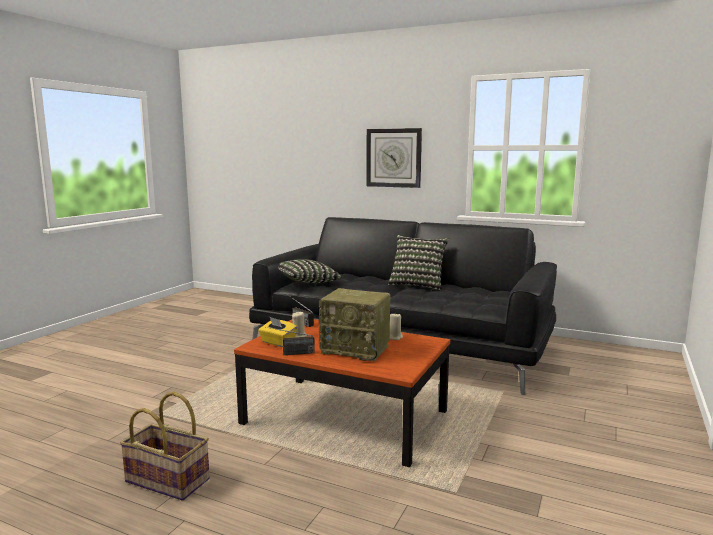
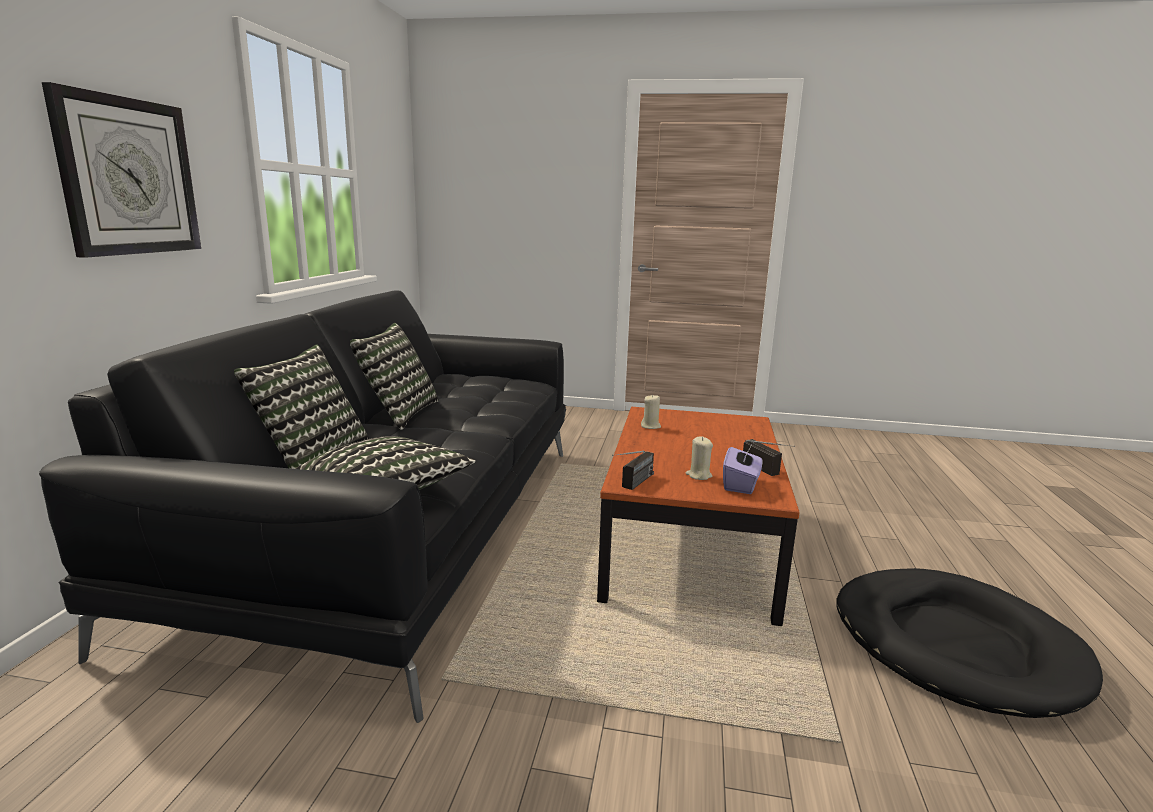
camera: 105 degrees left, 5 degrees up
(169, 480) = (954, 645): basket -> black dog bed
(277, 343) = (740, 484): yellow tissue box -> purple tissue box
(354, 275) = (311, 457): none -> pillow
(356, 349) = (711, 440): radio -> none

